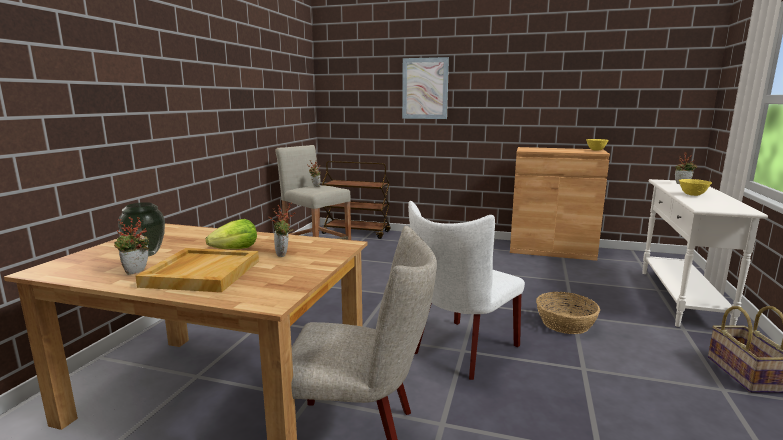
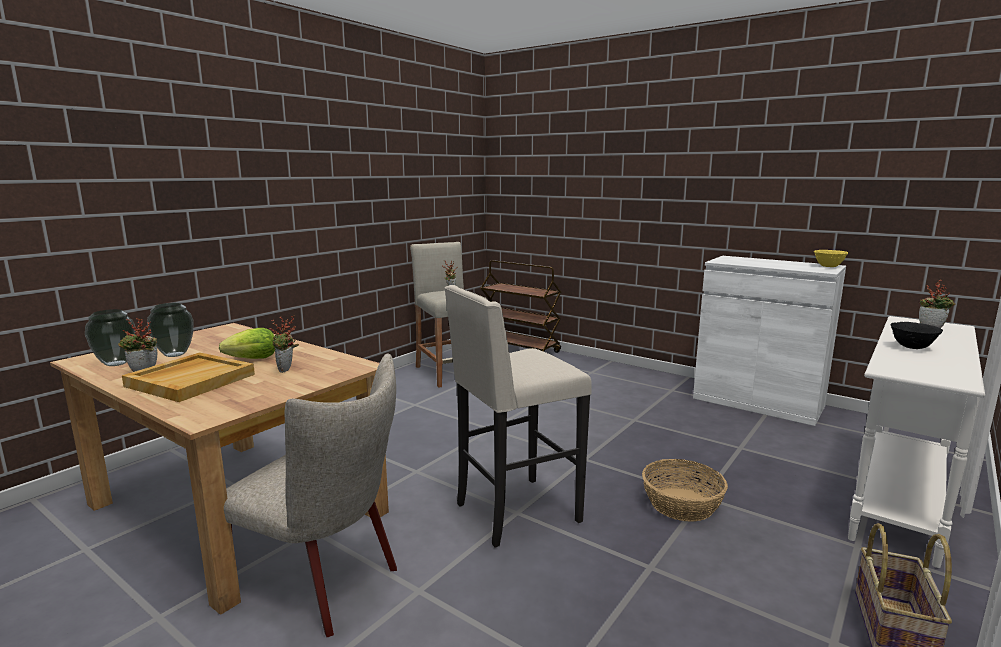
camera: 20 degrees right, 0 degrees up
(92, 268) = (117, 363): none -> vase
(425, 88) = (607, 174): picture -> none
(461, 351) = (514, 513): white chair -> beige stool
(551, 250) = (757, 402): brown cabinet -> white cabinet
(693, 195) = (912, 347): yellow bowl -> black bowl

